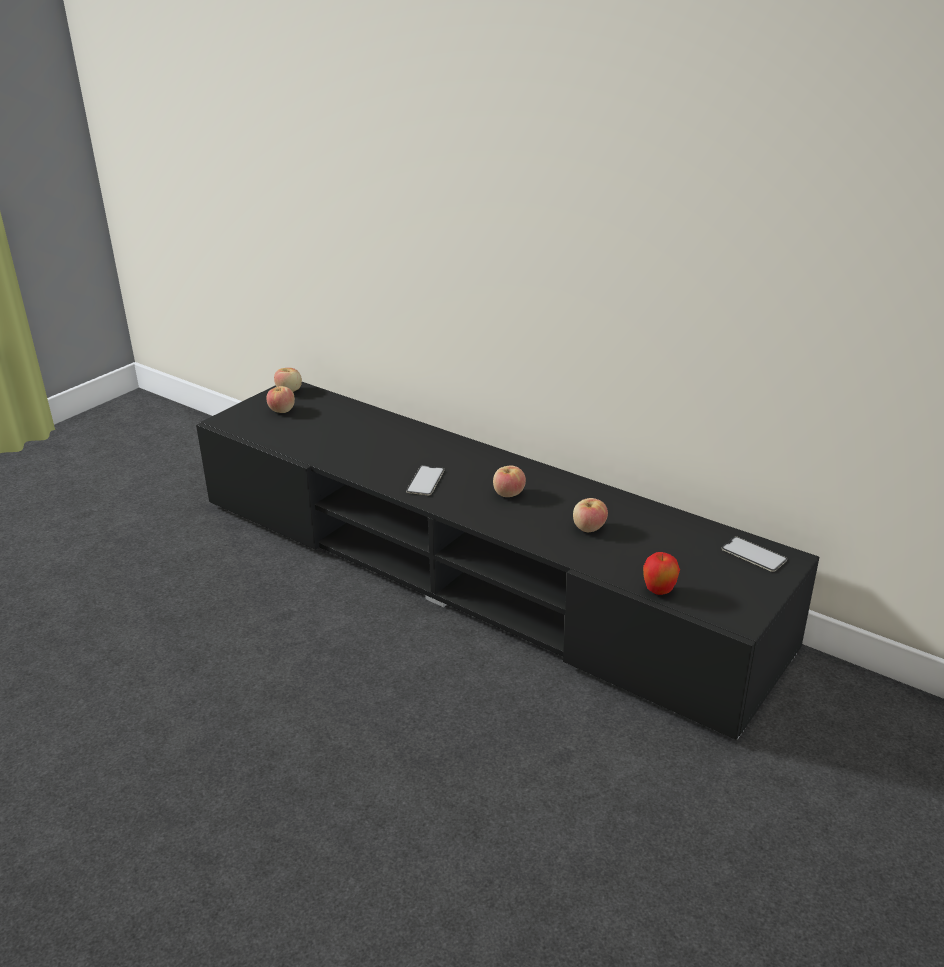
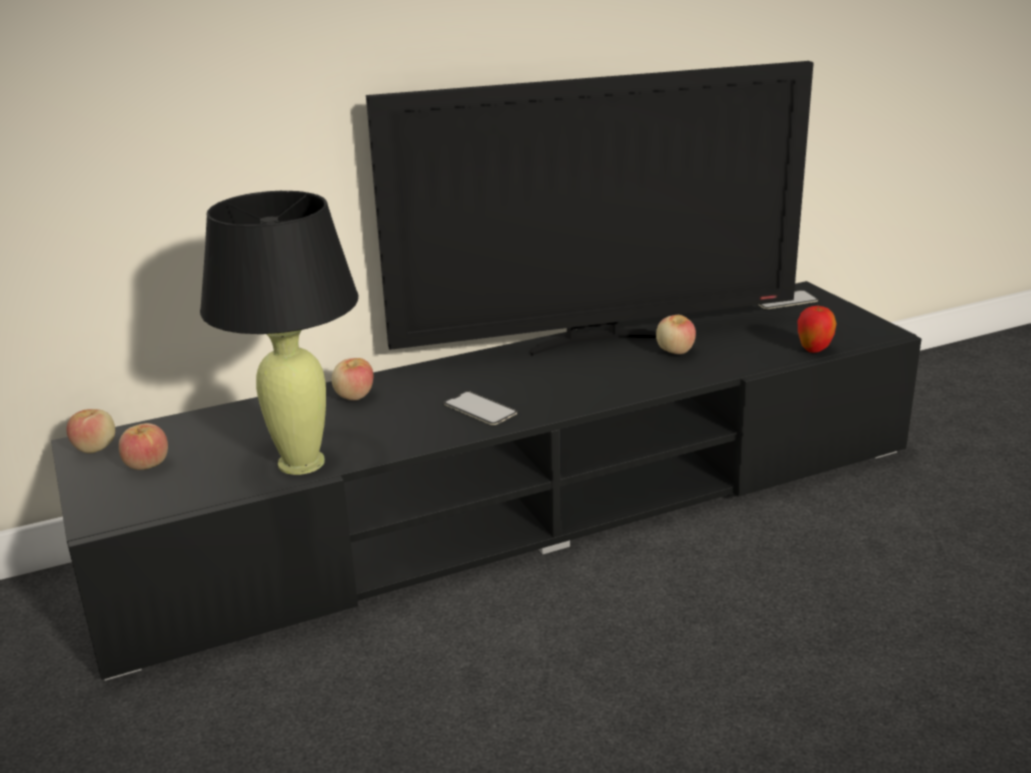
camera: 60 degrees left, 5 degrees down
(314, 449) = (301, 462): none -> black table lamp
(508, 494) = (564, 372): apple -> apple (354, 396)
(574, 490) = (595, 340): none -> television

